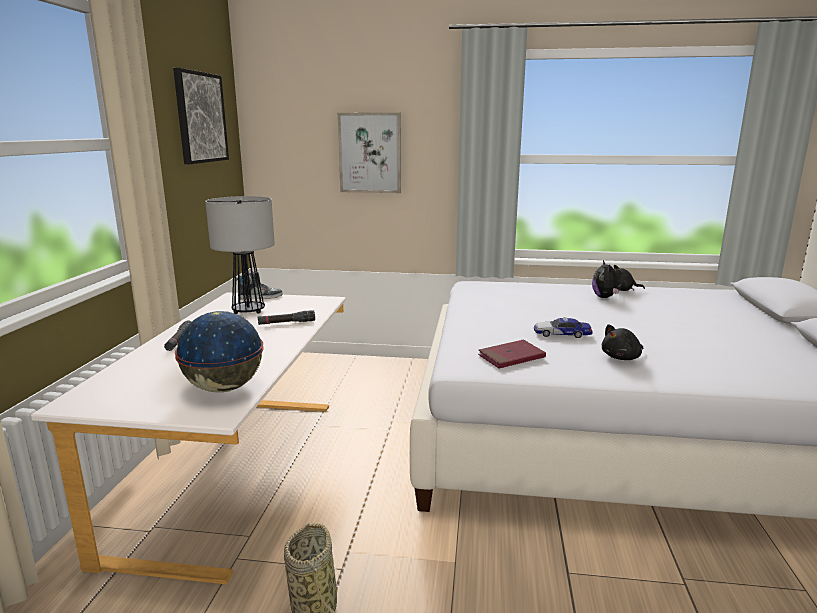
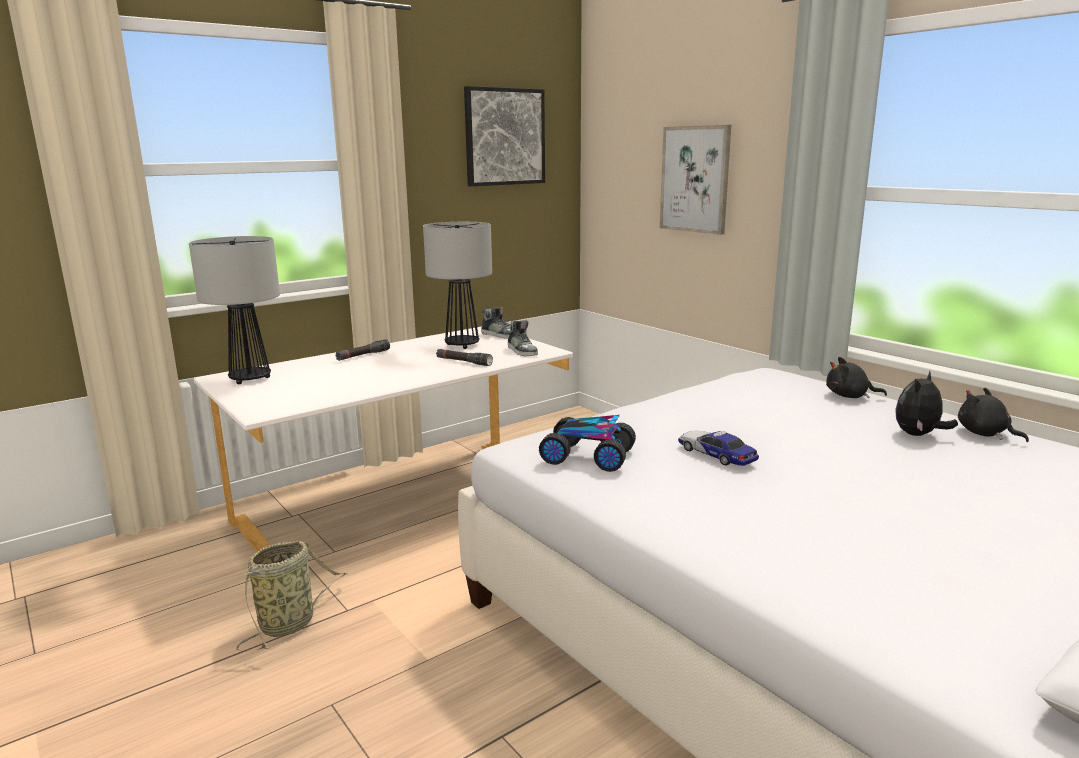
camera: 45 degrees right, 0 degrees up
(114, 393) = (249, 379): none -> table lamp
(224, 388) = (305, 396): globe -> none
(309, 304) = (522, 351): none -> shoe
(511, 357) = (588, 456): red book -> toy car
(622, 358) = (716, 503): black plush toy -> black plush toy (850, 396)

